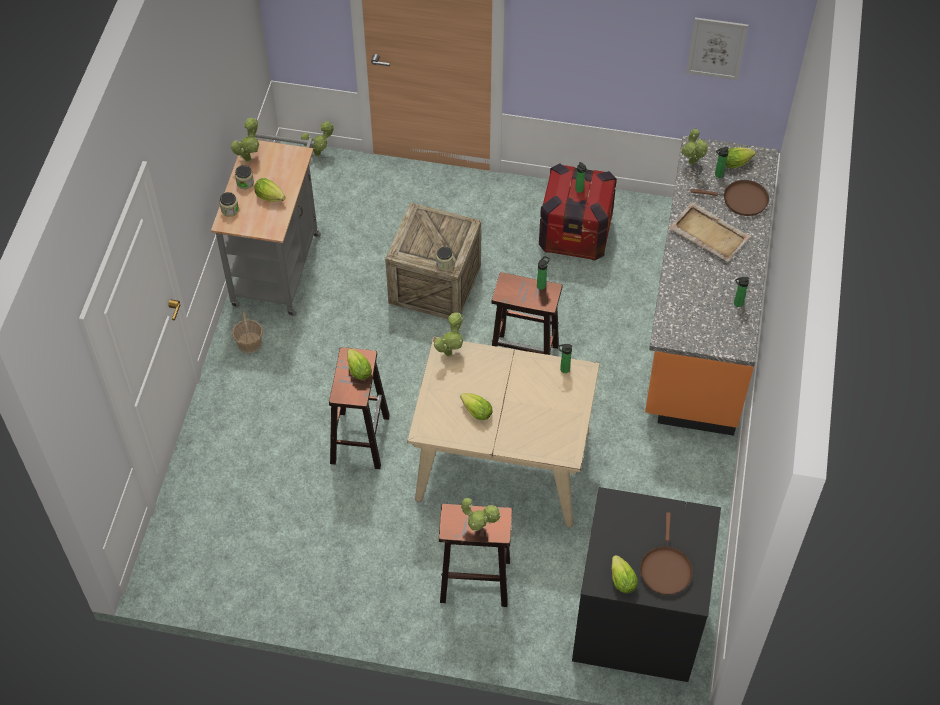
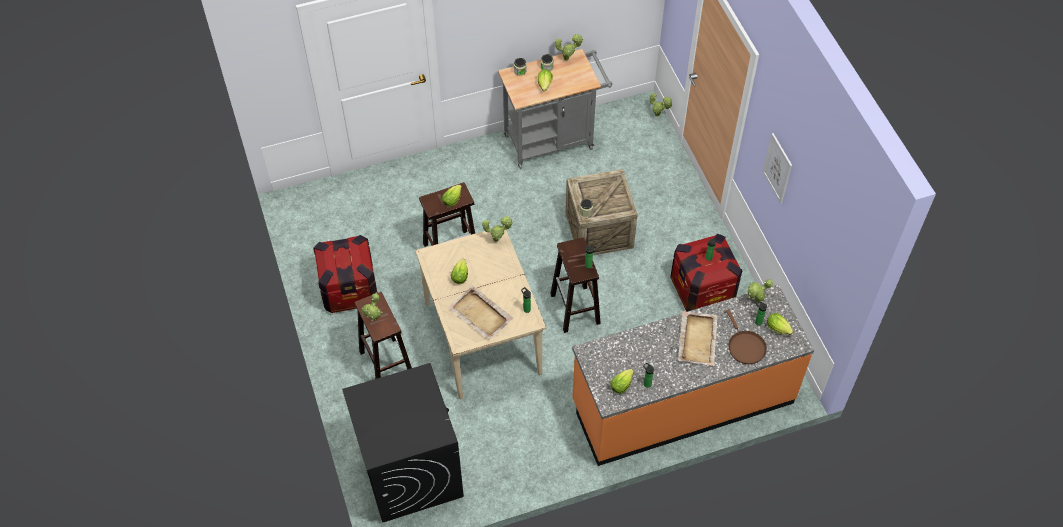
camera: 60 degrees right, 0 degrees up
(249, 343) = (483, 157): basket -> none
(342, 573) = (349, 290): none -> crate
(543, 416) = (481, 314): none -> beige tray
(621, 578) = (366, 406): lettuce -> lettuce (622, 384)
(665, 568) = (388, 429): brown frying pan -> none
(716, 48) = (822, 243): picture -> picture (777, 168)

